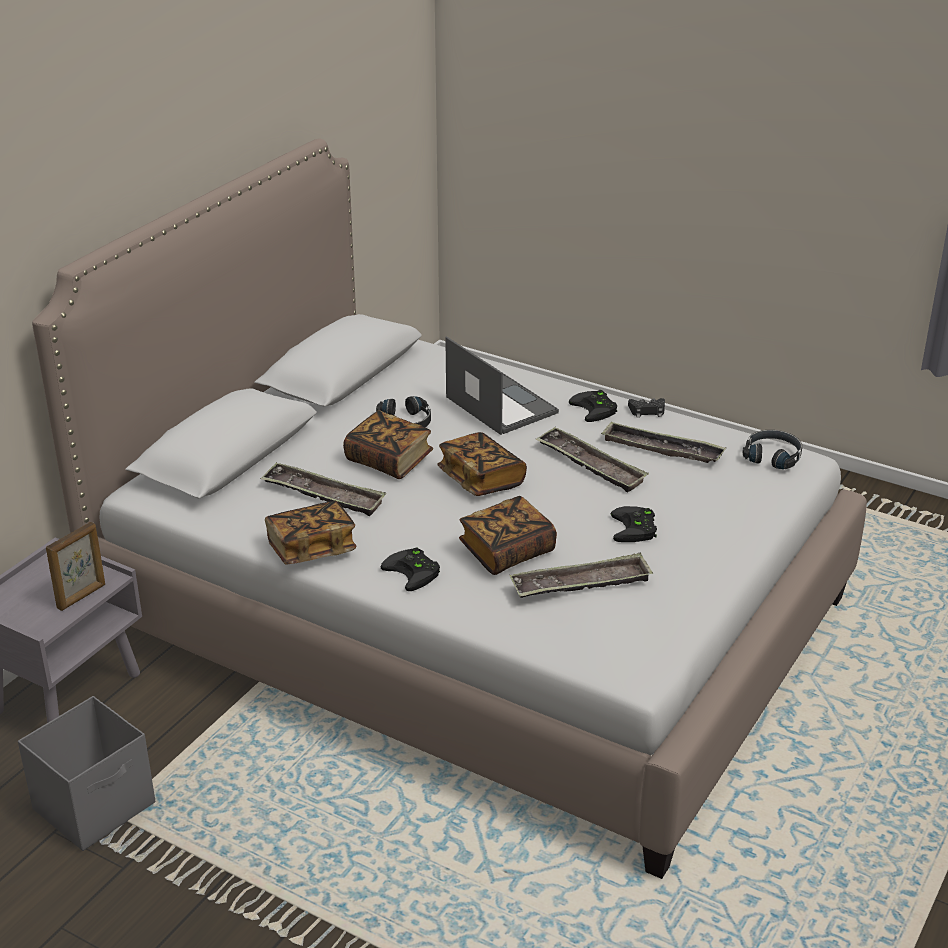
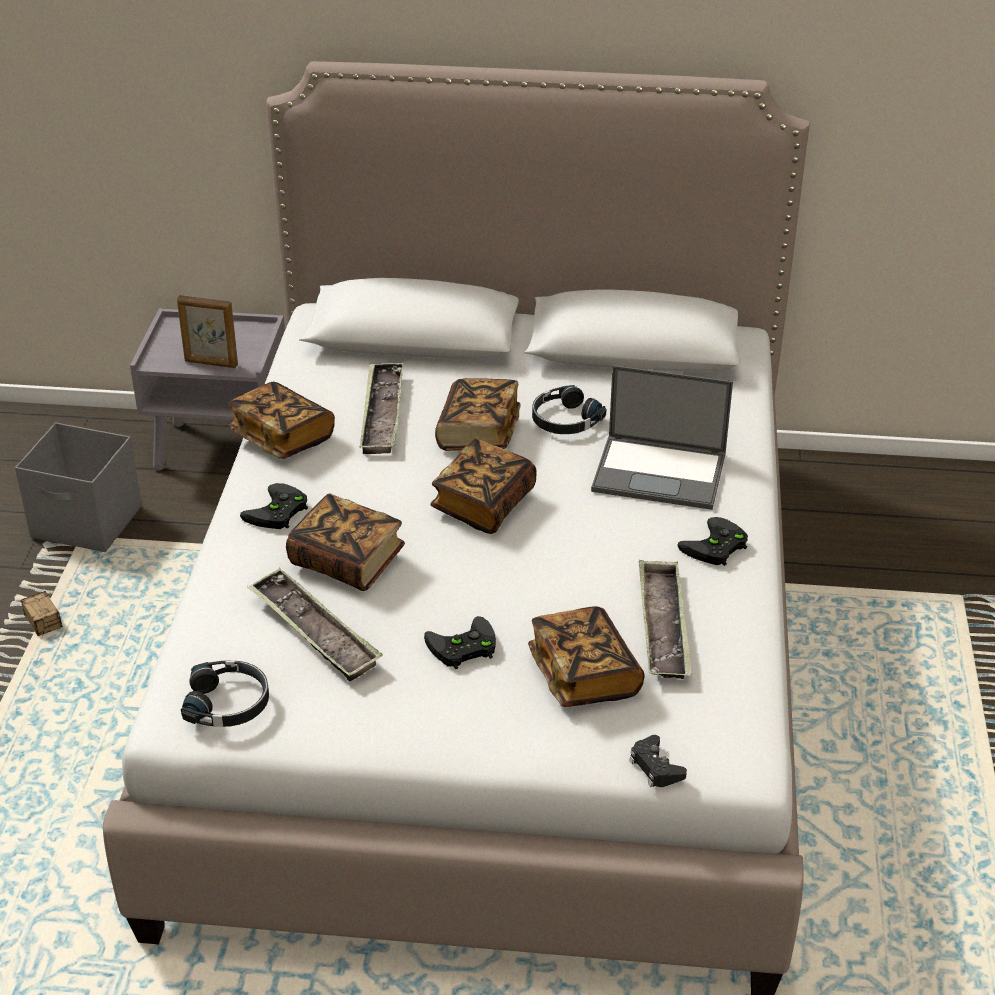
camera: 65 degrees right, 5 degrees up
(250, 863) = (53, 637): none -> storage box
(500, 404) = (661, 472): laptop -> laptop turned 75 degrees clockwise
(590, 465) = (579, 577): tray -> none
(647, 411) = (749, 591): black game controller -> black game controller (655, 767)
(693, 490) = (584, 676): none -> book
(773, 456) = (728, 731): black headphones -> black headphones (228, 703)

